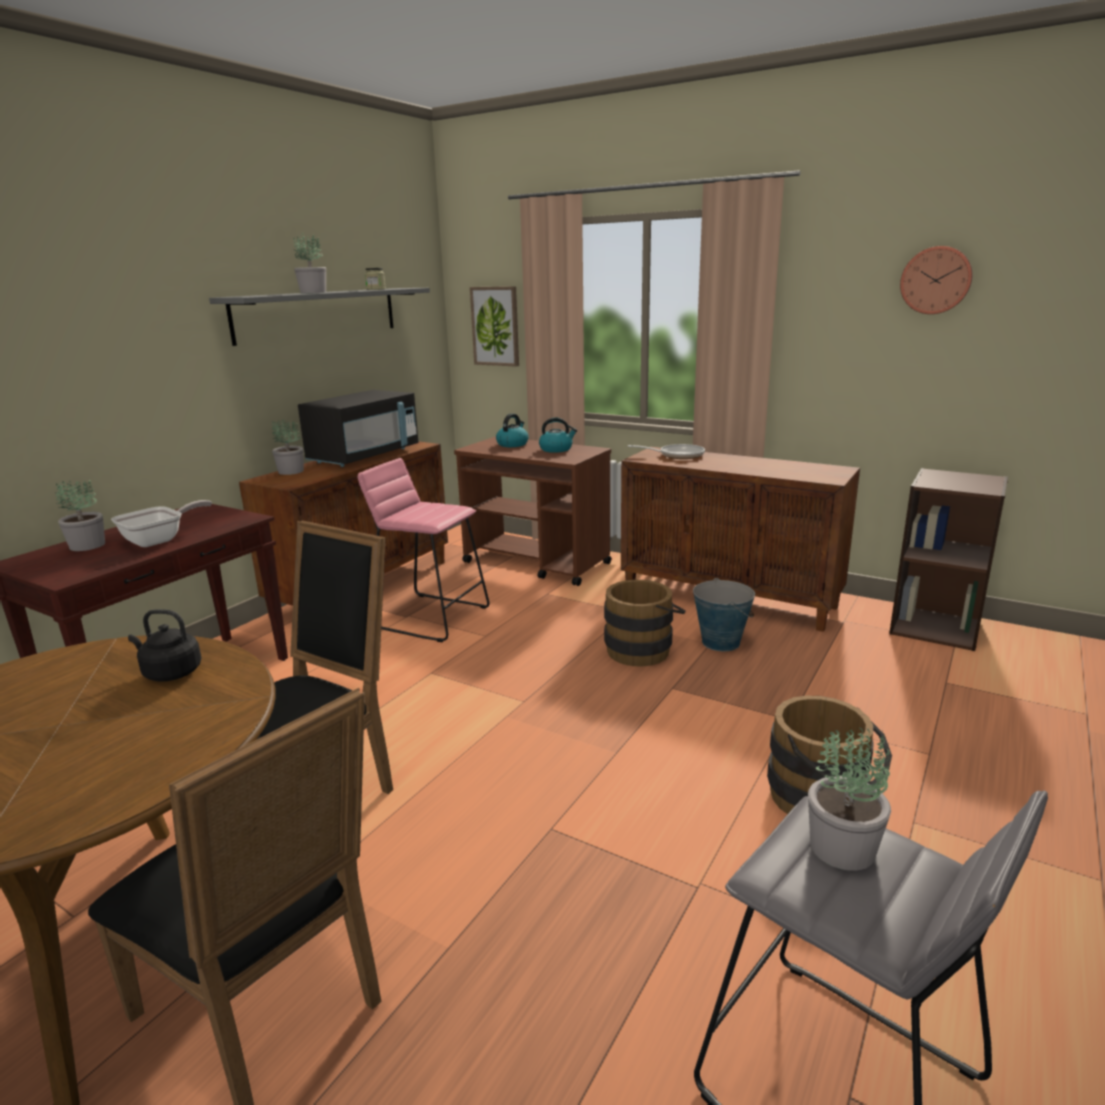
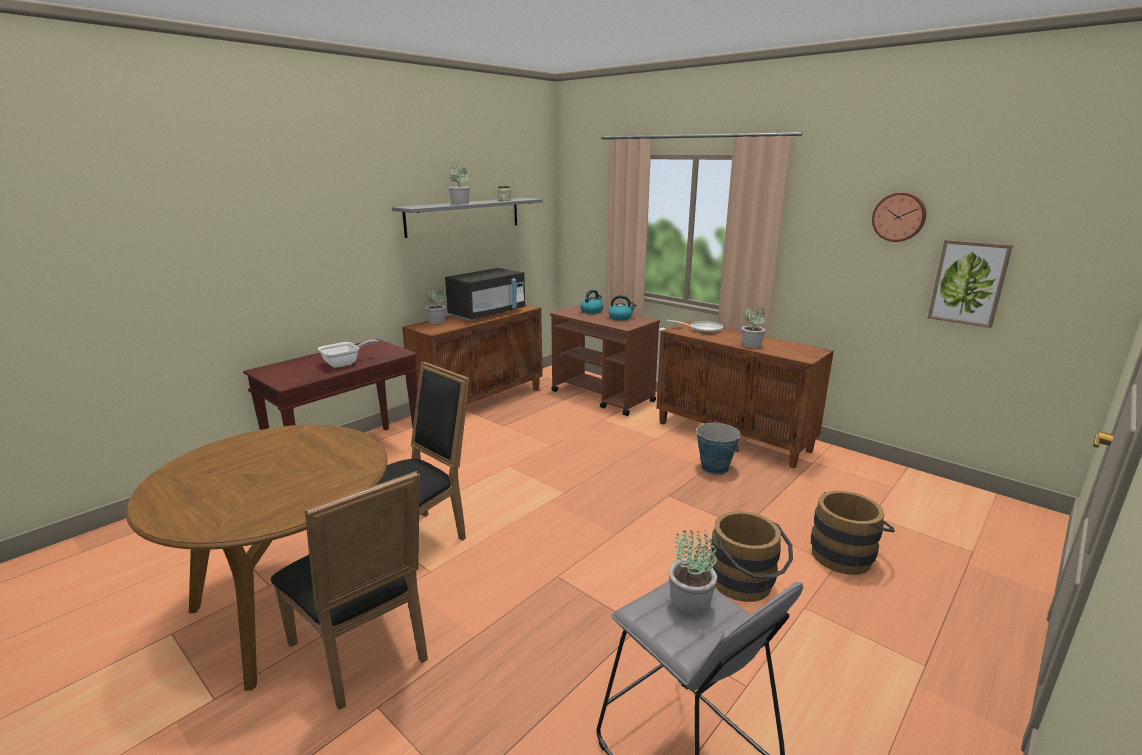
camera: 10 degrees right, 0 degrees up
(87, 545) = (303, 363): potted plant -> potted plant (752, 345)
(170, 673) = (331, 449): black kettle -> none
(430, 617) = (519, 427): pink stool -> none
(495, 326) = (589, 226): picture -> picture (968, 283)
(642, 649) = (657, 466): brown bucket -> brown bucket (845, 554)
(935, 627) = (882, 474): brown bookcase -> none

